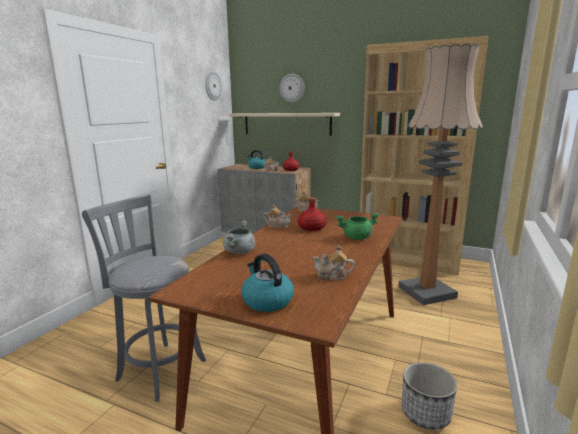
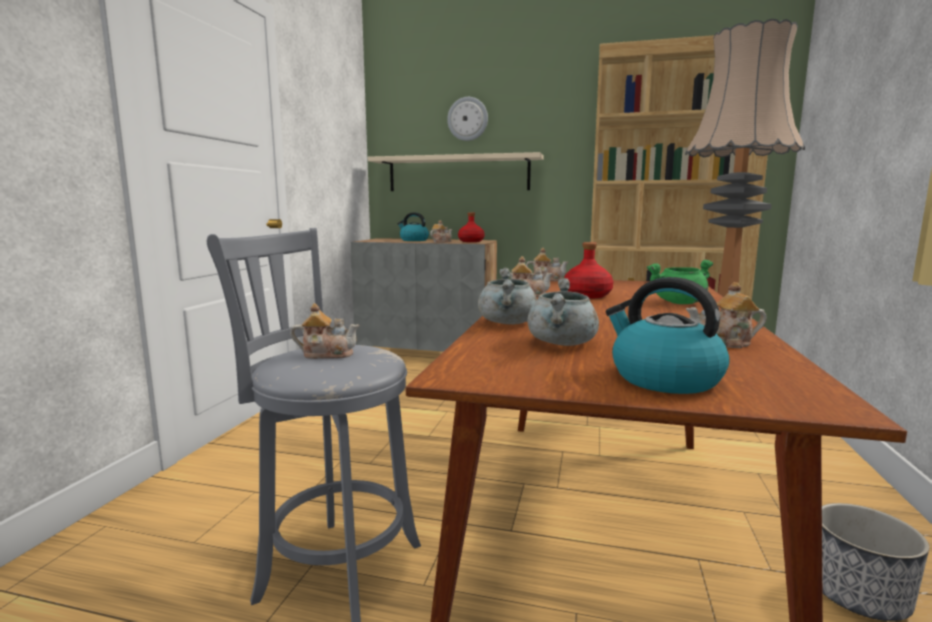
camera: 10 degrees left, 5 degrees down
(148, 264) = (327, 354): none -> teapot
(212, 86) = (344, 110): wall clock -> none
(249, 271) = (562, 343): none -> grey cooking pot

